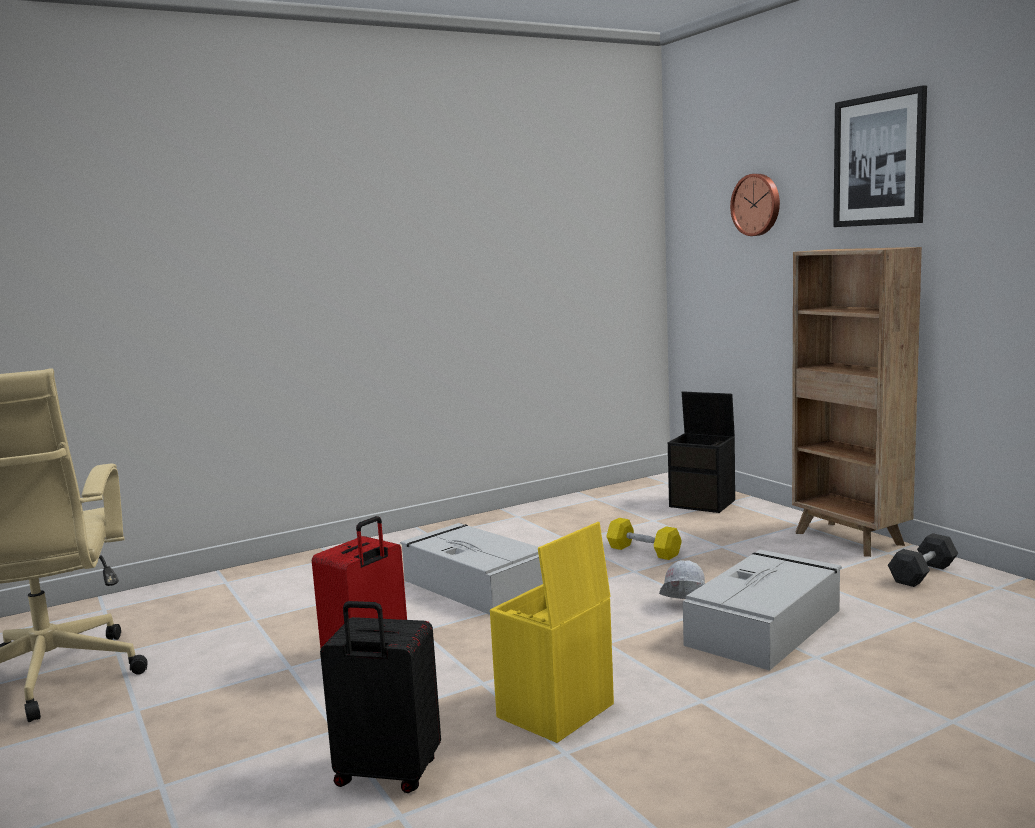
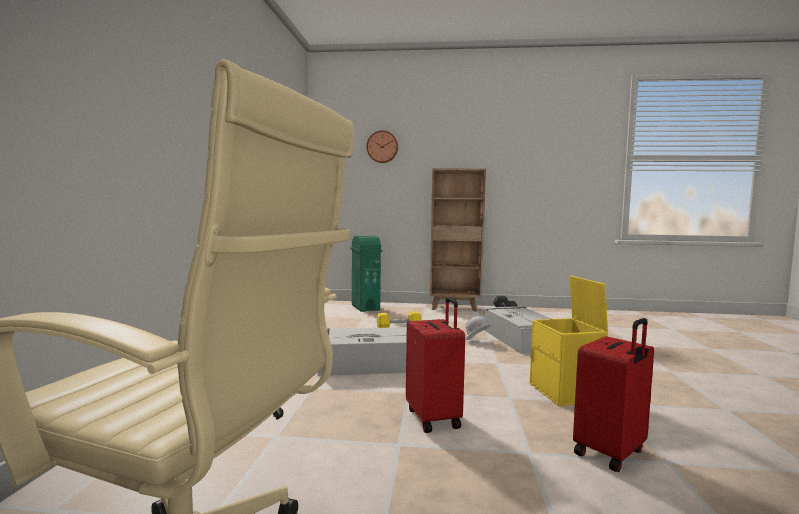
camera: 55 degrees left, 5 degrees down
(386, 775) = (611, 453): black suitcase -> red suitcase
(703, 503) = (365, 307): black storage box -> green trash can
(879, 160) = (458, 131): picture -> none

